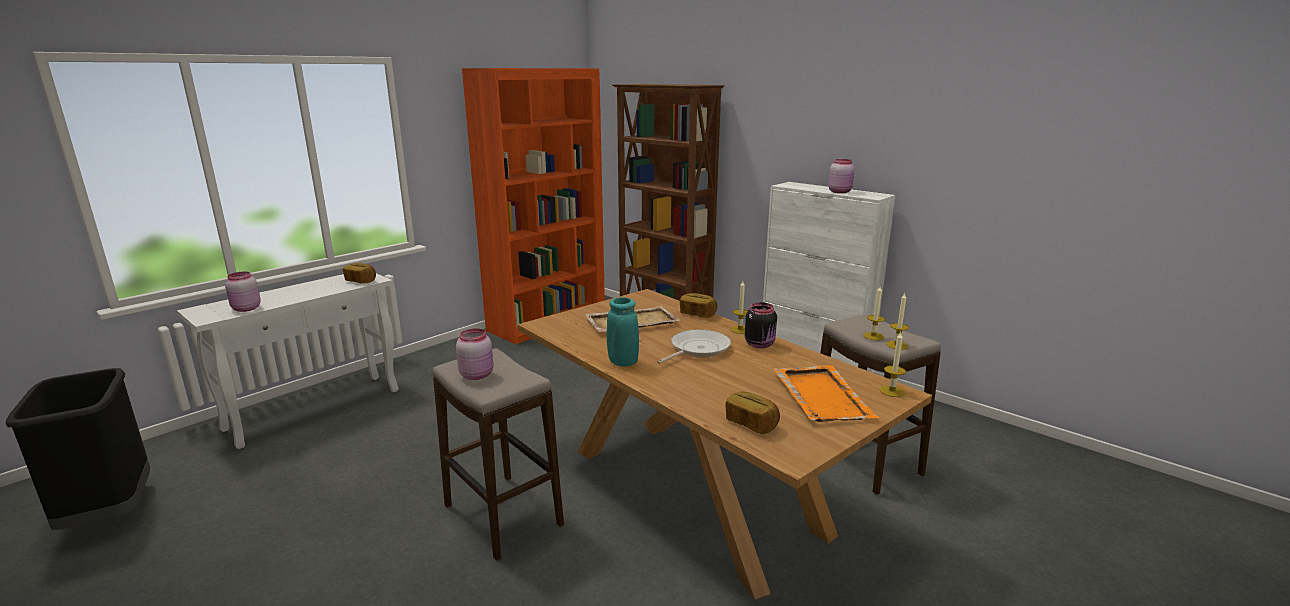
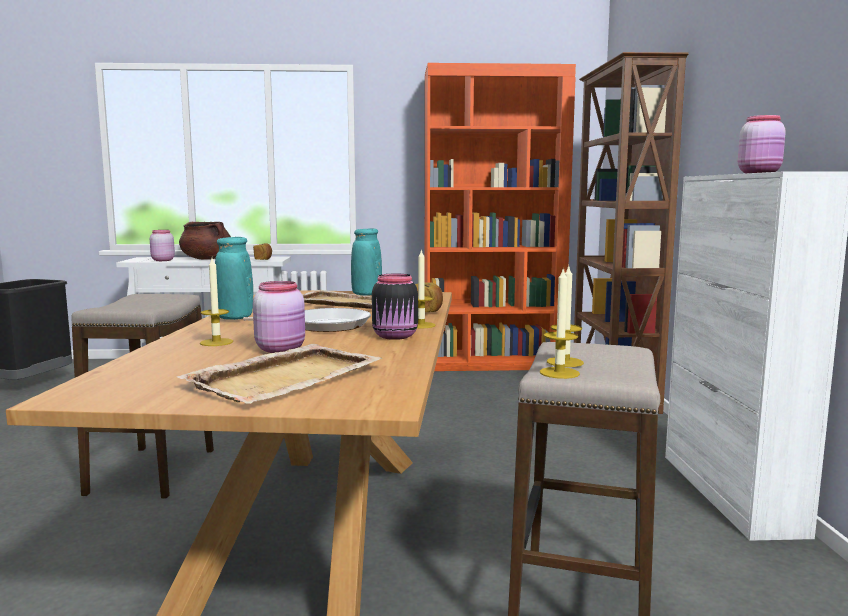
camera: 45 degrees right, 10 degrees down
(292, 294) = (207, 259): none -> brown cooking pot
(477, 375) = (130, 301): pink jar -> pink jar (282, 349)
(610, 307) = (366, 294): none -> turquoise vase
(751, 423) = (147, 370): bread -> none
(821, 395) = (287, 377): orange tray -> beige tray
(892, 391) = (377, 400): candle -> candle (216, 342)

